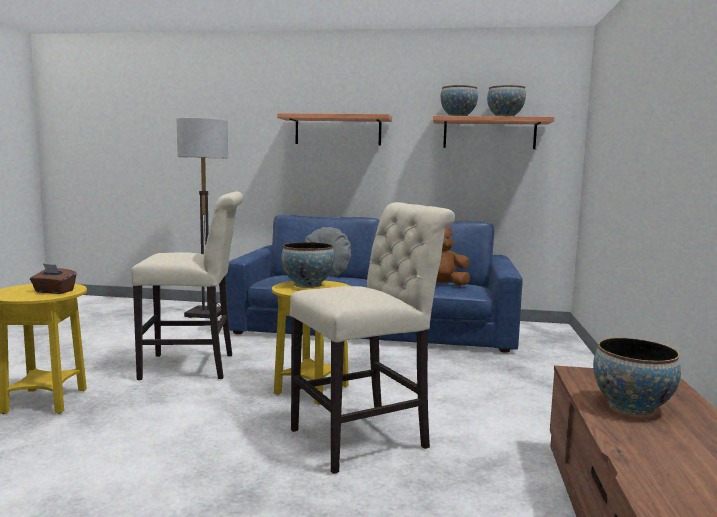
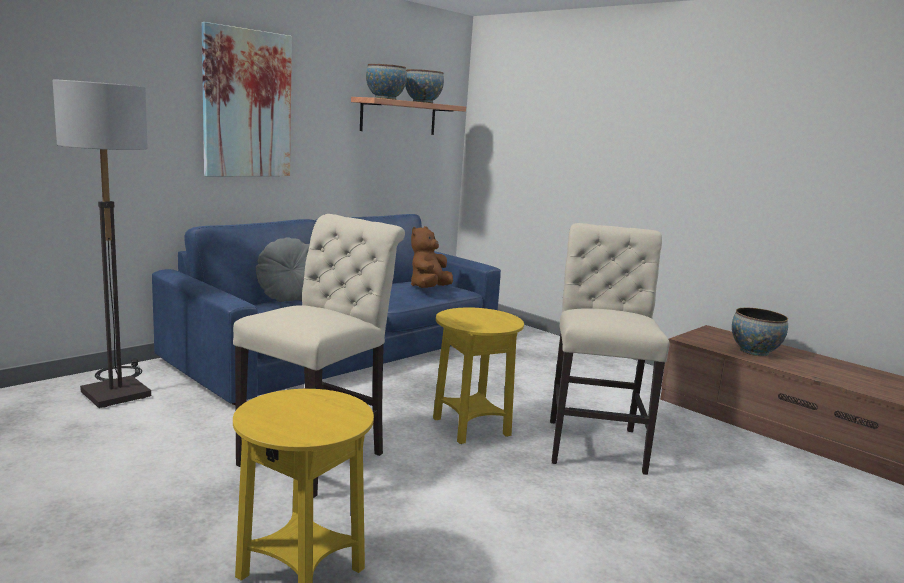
camera: 55 degrees left, 5 degrees up
(54, 291) = (327, 407): brown tissue box -> none
(307, 285) = (466, 317): bowl -> none
(338, 130) = (247, 104): shelf -> picture

